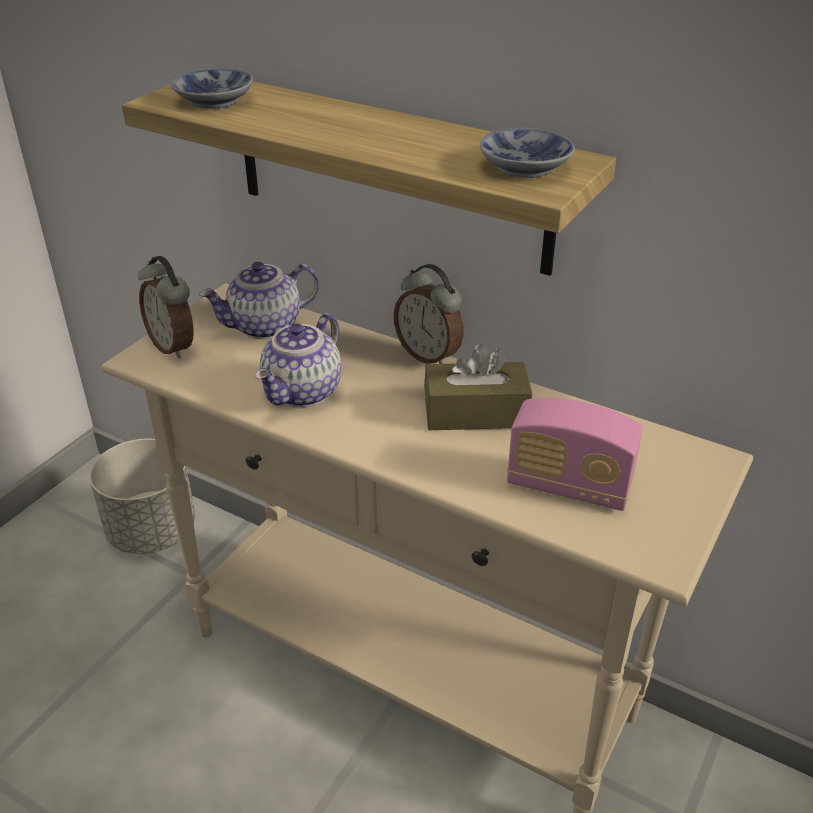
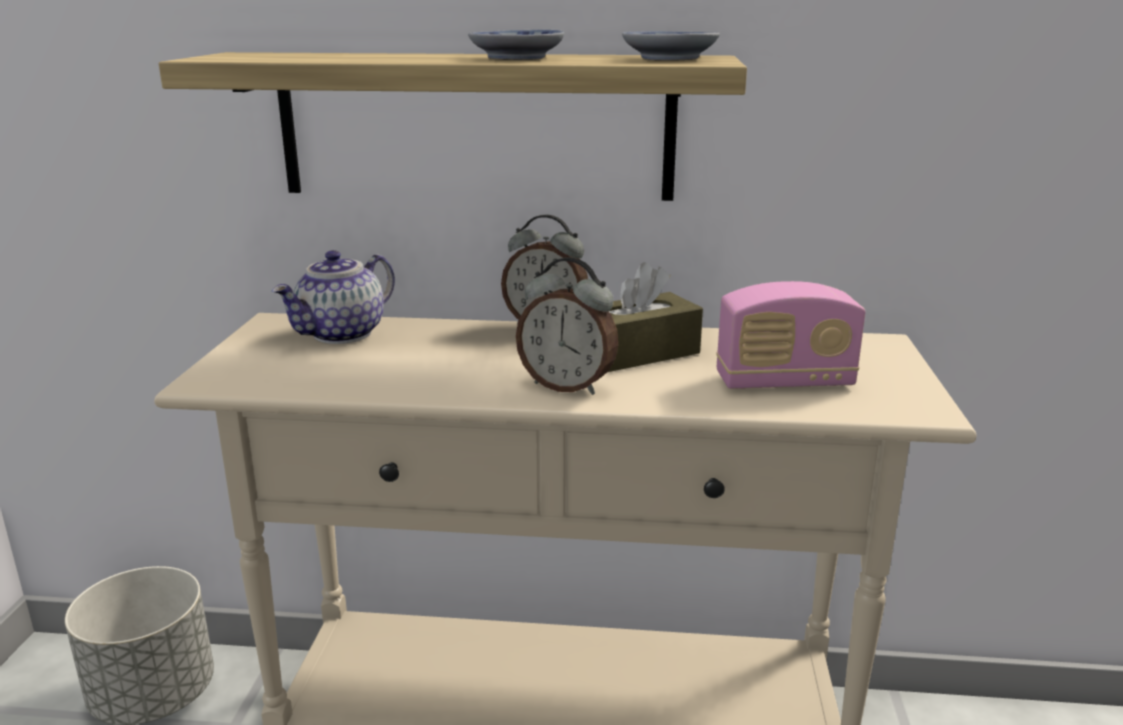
camera: 25 degrees left, 15 degrees down
(174, 346) = (242, 365): alarm clock -> alarm clock (567, 386)
(217, 100) = (275, 56): bowl -> bowl (518, 58)
(304, 393) = (440, 371): teapot -> none

